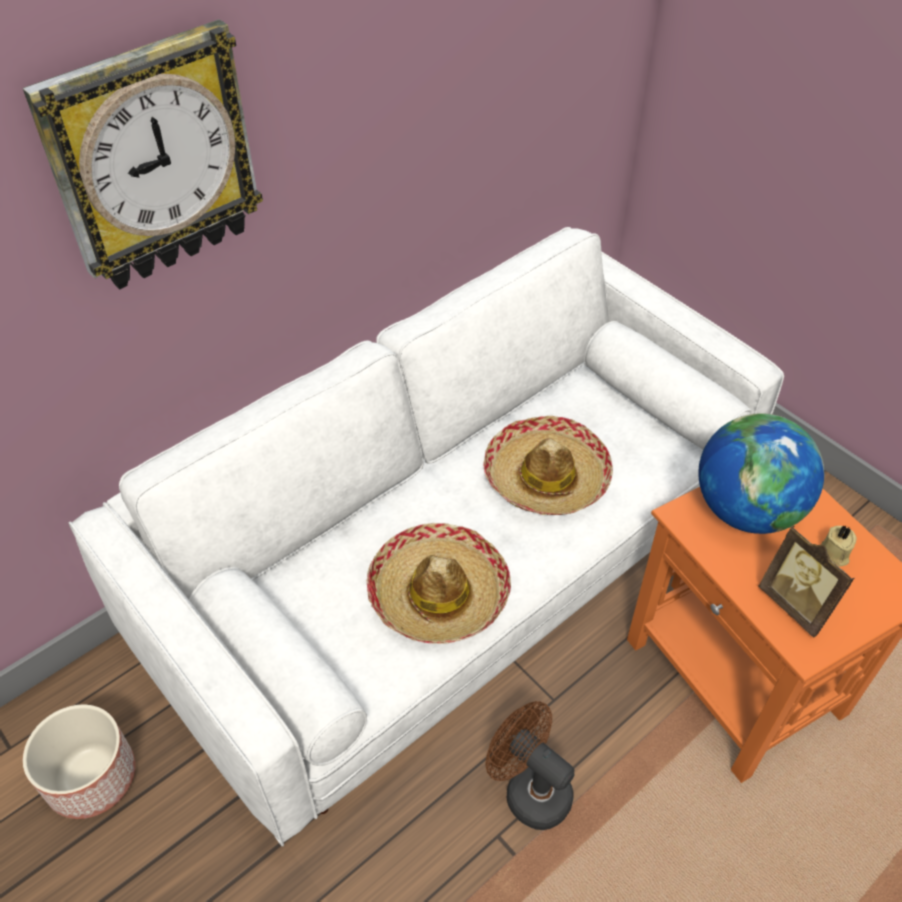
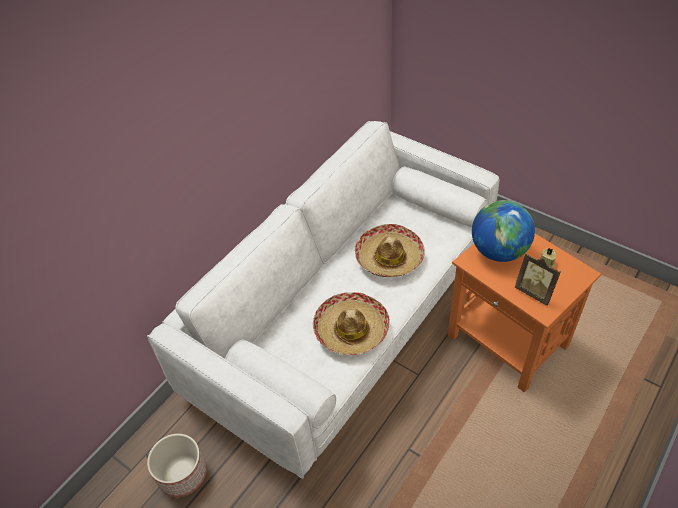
camera: 10 degrees left, 0 degrees up
(153, 160) = (171, 135): wall clock -> none
(529, 789) = (418, 422): brown fan -> none

